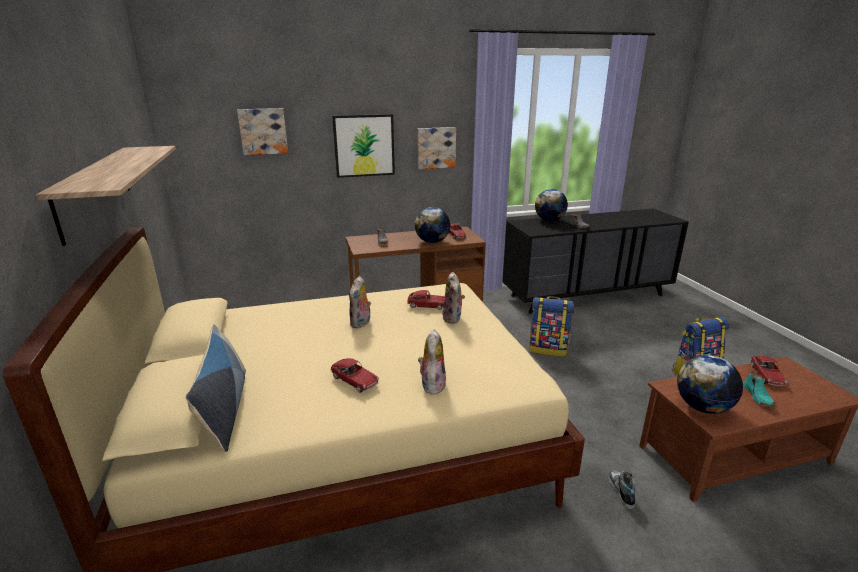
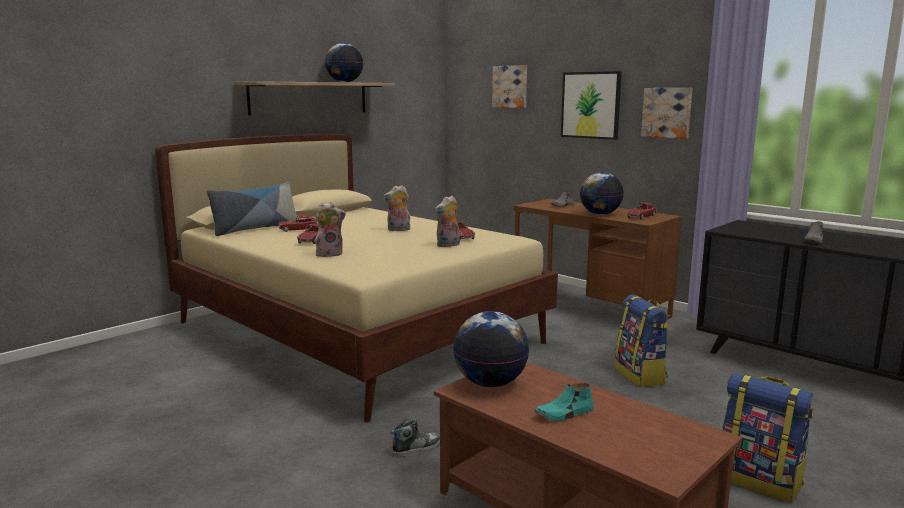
camera: 60 degrees right, 10 degrees down
(549, 220) = (795, 230): globe -> globe (345, 82)
(766, 375) = (640, 420): toy car -> toy car (298, 229)

